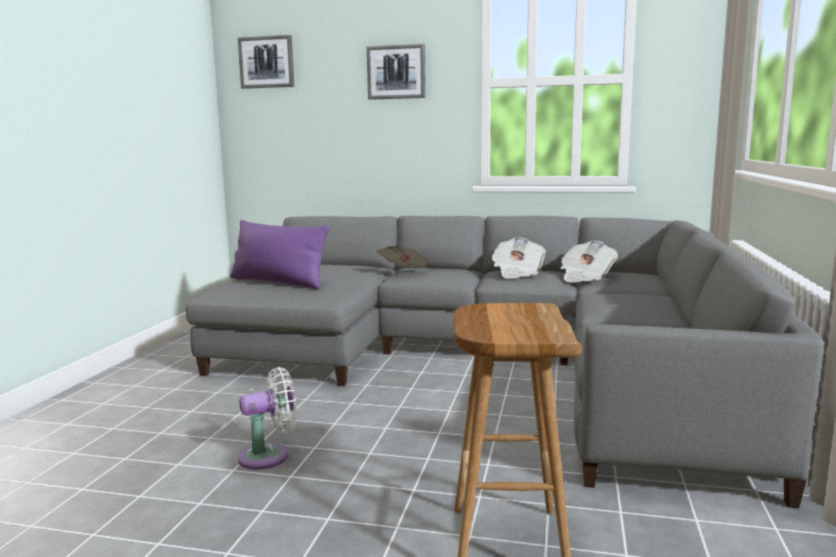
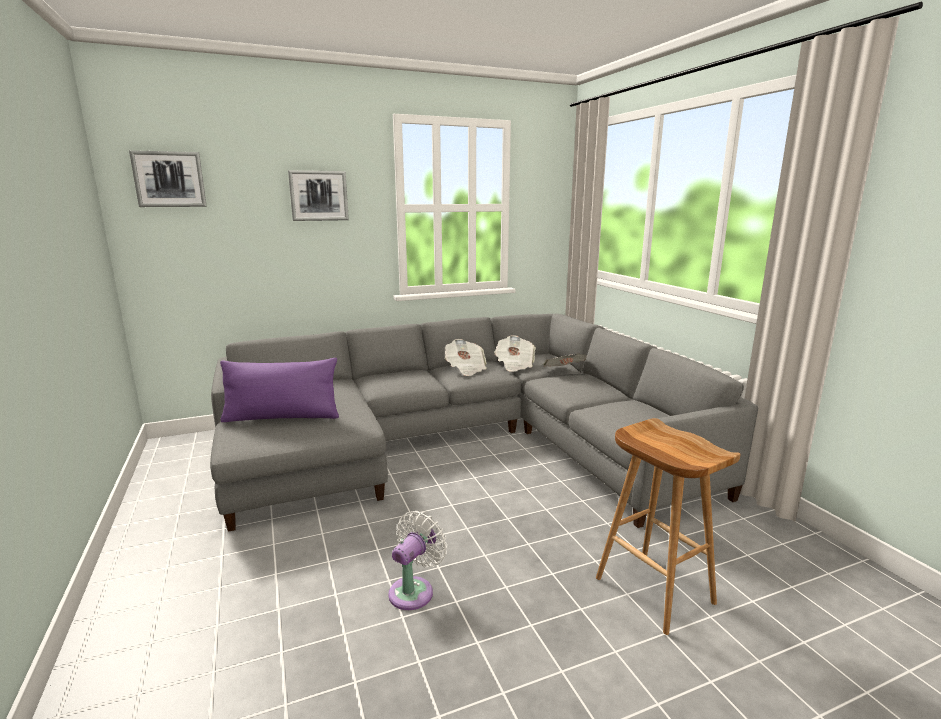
camera: 35 degrees left, 5 degrees up
(405, 272) = (378, 383): newspaper -> newspaper (563, 372)

